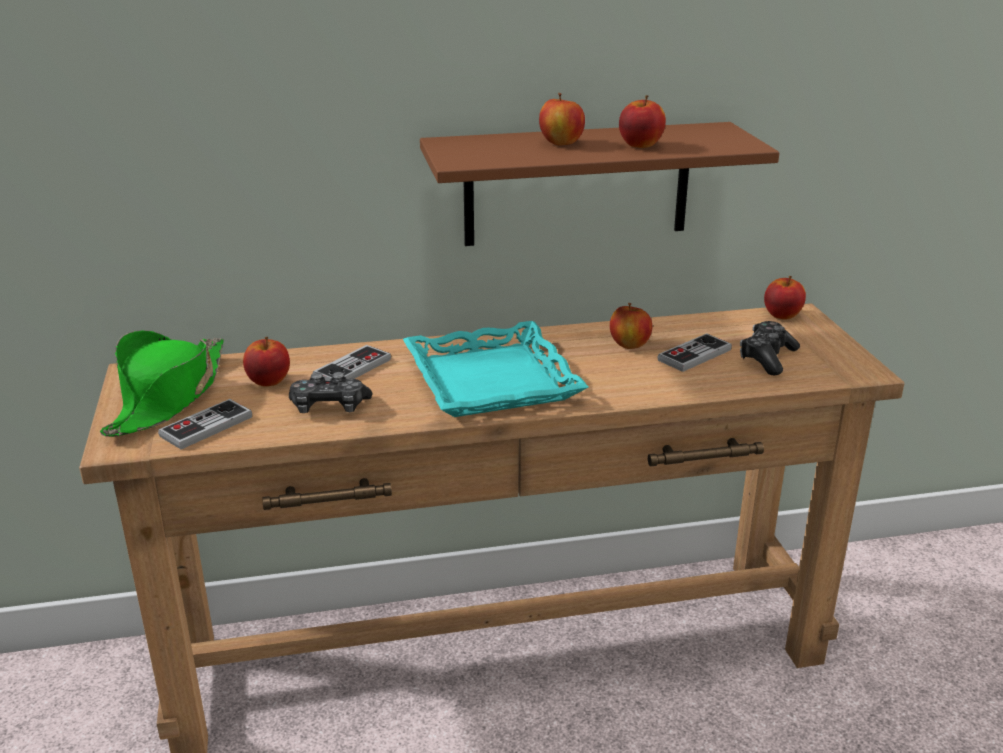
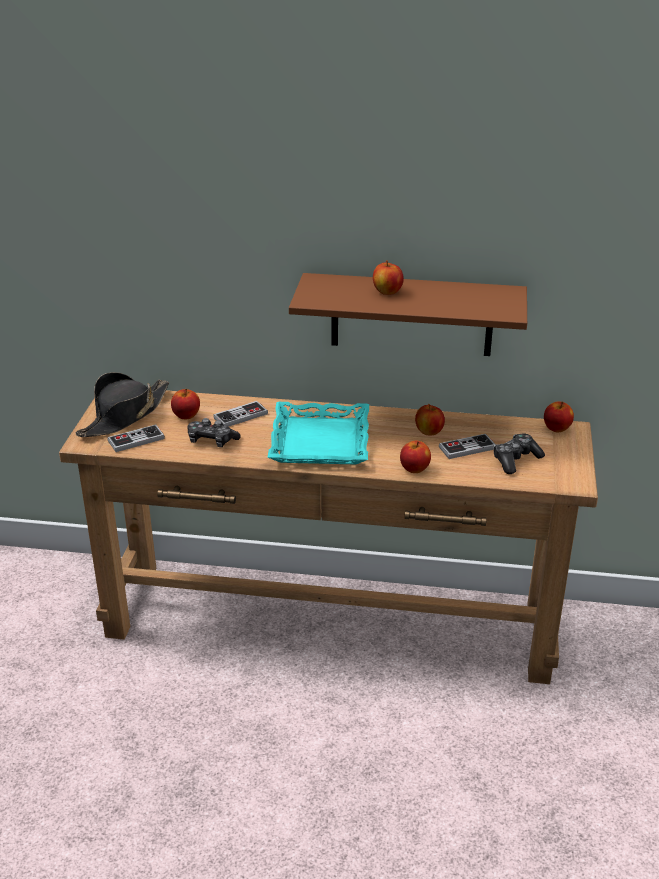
camera: 20 degrees right, 5 degrees up
(168, 397) = (124, 416): green hat -> black hat
(640, 145) = (437, 302): apple -> apple (414, 469)

